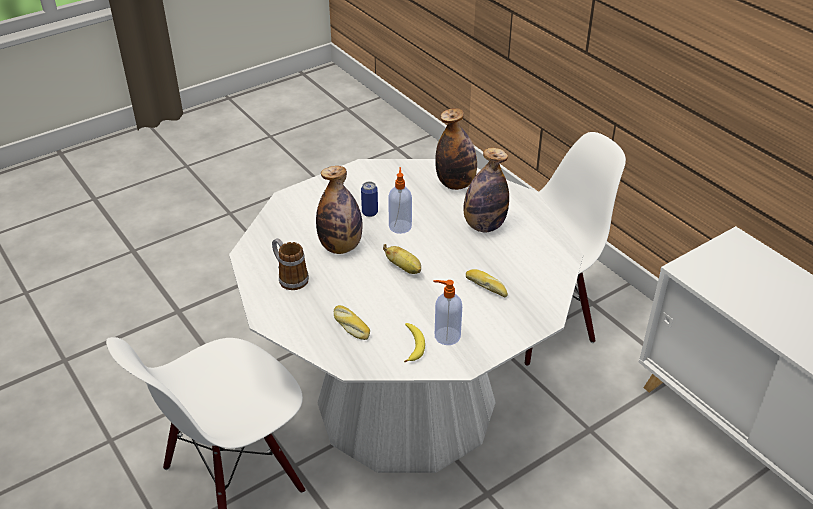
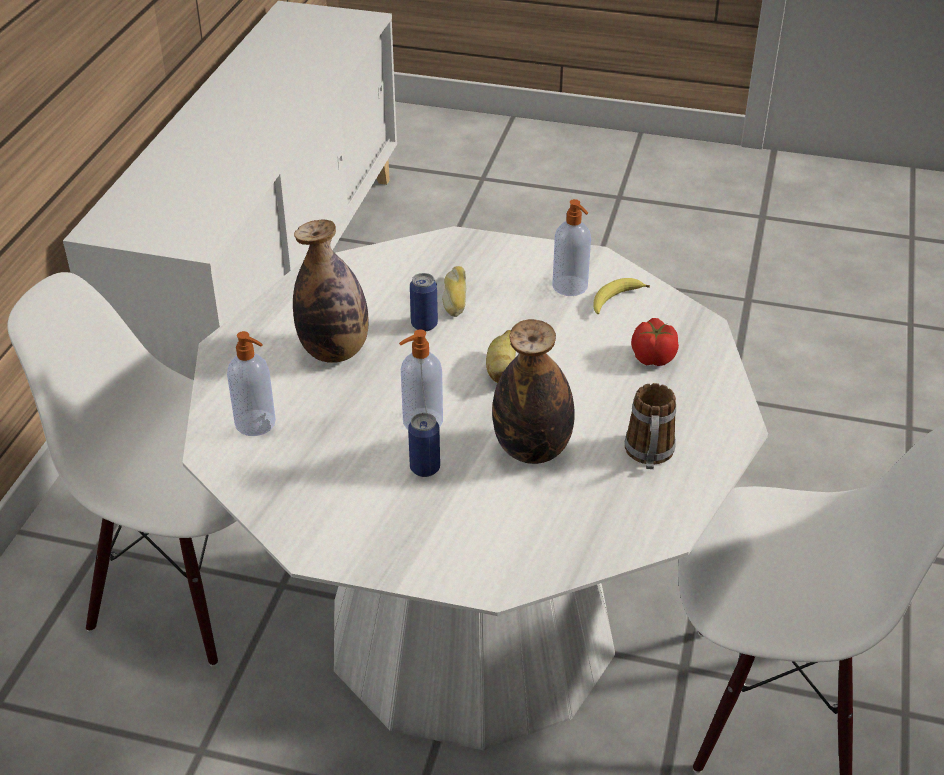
camera: 130 degrees left, 0 degrees up
(350, 326) = (653, 357): bread -> tomato
(455, 184) = (256, 424): bottle -> soap dispenser
(473, 263) = (424, 325): none -> can

